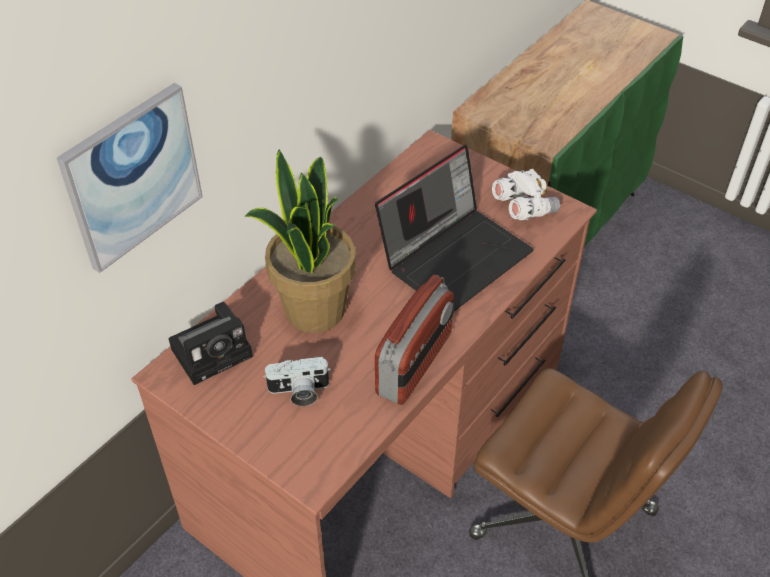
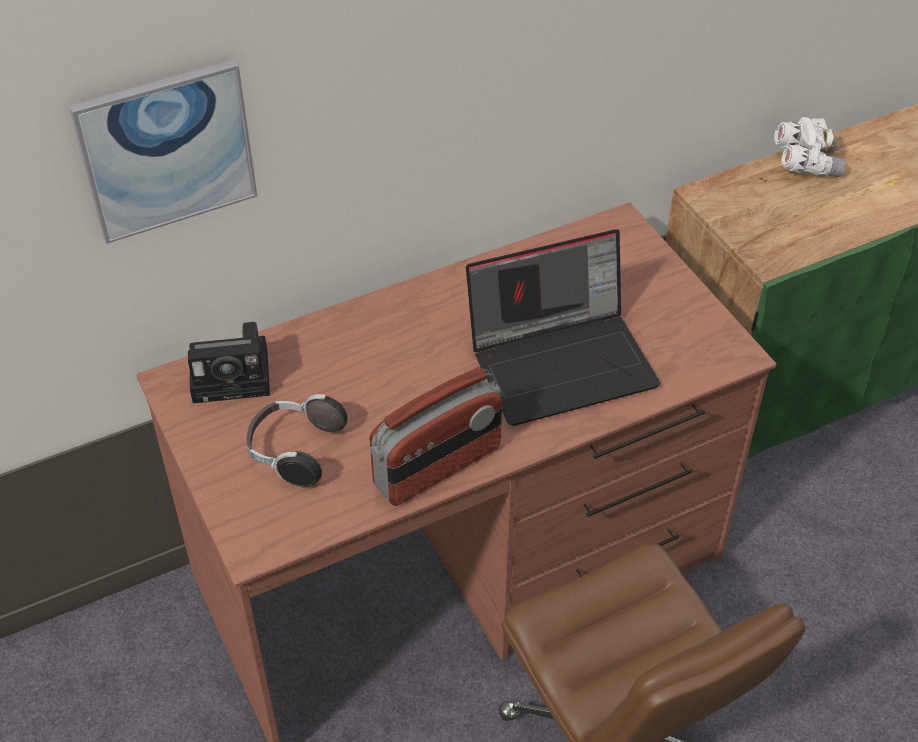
camera: 25 degrees right, 0 degrees up
(299, 392) = (294, 451): camera -> headphones
(313, 310) = (364, 367): potted plant -> none
(523, 208) = (683, 332): white binoculars -> white binoculars (805, 163)

